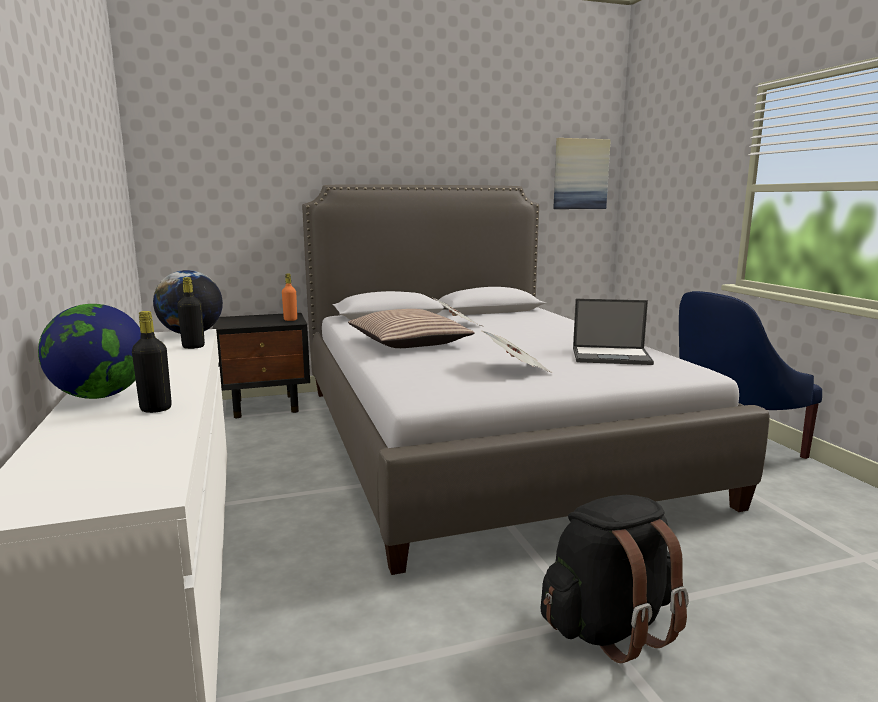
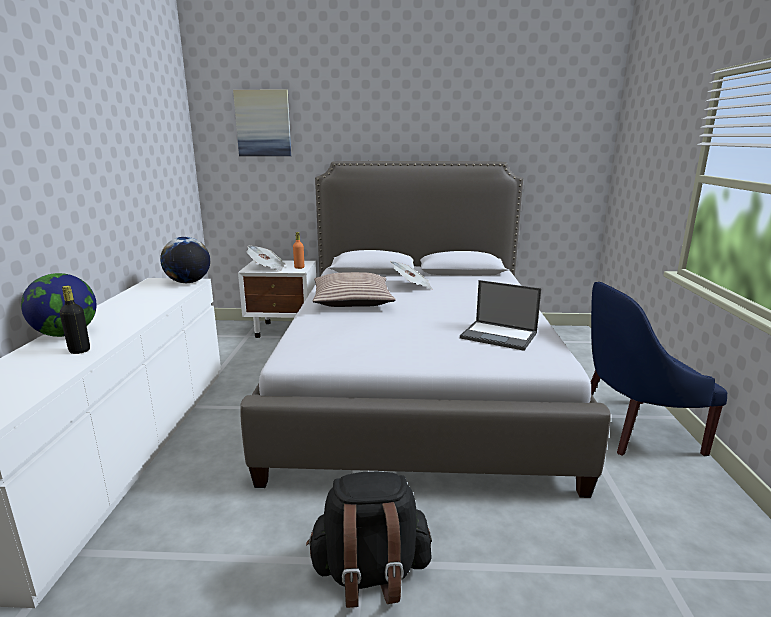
camera: 20 degrees right, 5 degrees up
(193, 347) = (173, 295): black bottle -> none
(267, 406) = (283, 330): black nightstand -> white nightstand
(516, 370) = (398, 340): newspaper -> newspaper (267, 268)
(580, 174) = (570, 149): picture -> picture (263, 123)

